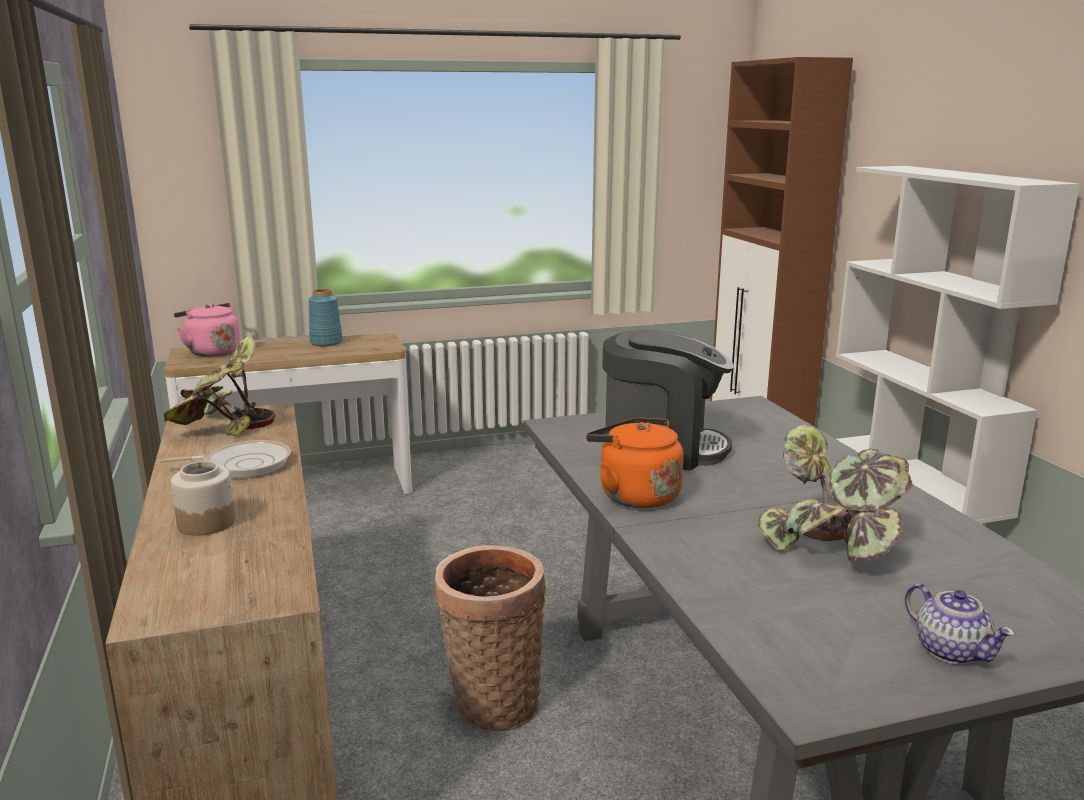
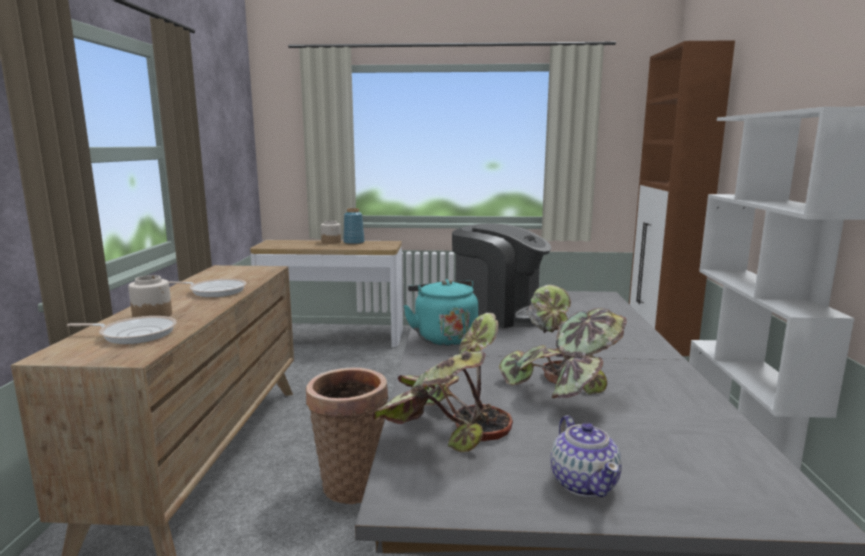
camera: 20 degrees right, 5 degrees down
(212, 352) = (285, 242): pink kettle -> none
(222, 427) = (231, 273): potted plant -> potted plant (443, 431)
(227, 559) = (135, 334): none -> frying pan
(288, 344) = (331, 242): none -> jar
(635, 495) = (443, 337): orange kettle -> turquoise kettle

